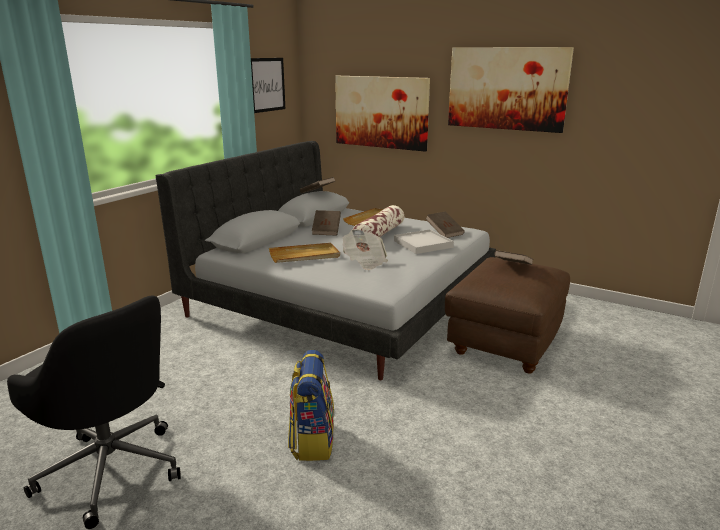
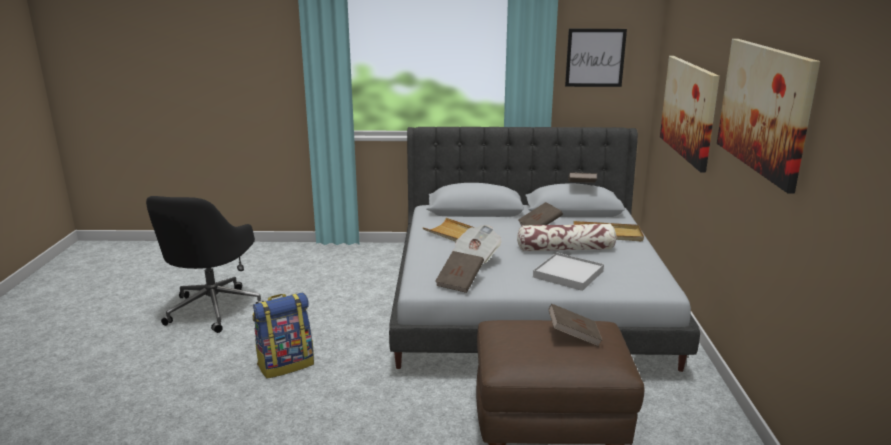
camera: 60 degrees right, 0 degrees up
(444, 233) = (626, 277): brown book -> brown book (460, 282)

